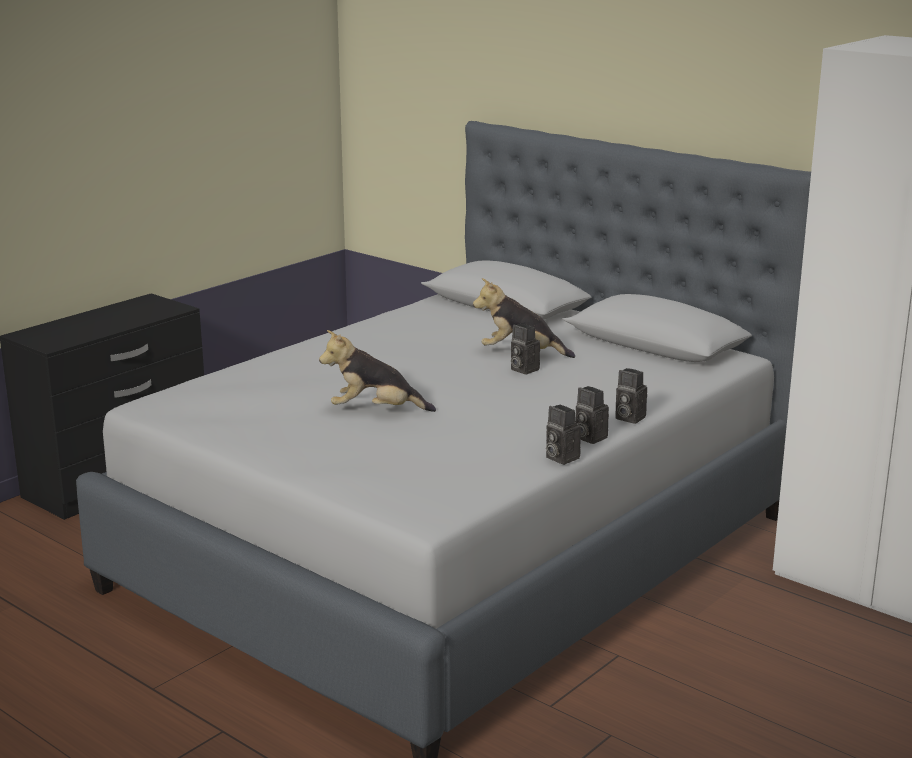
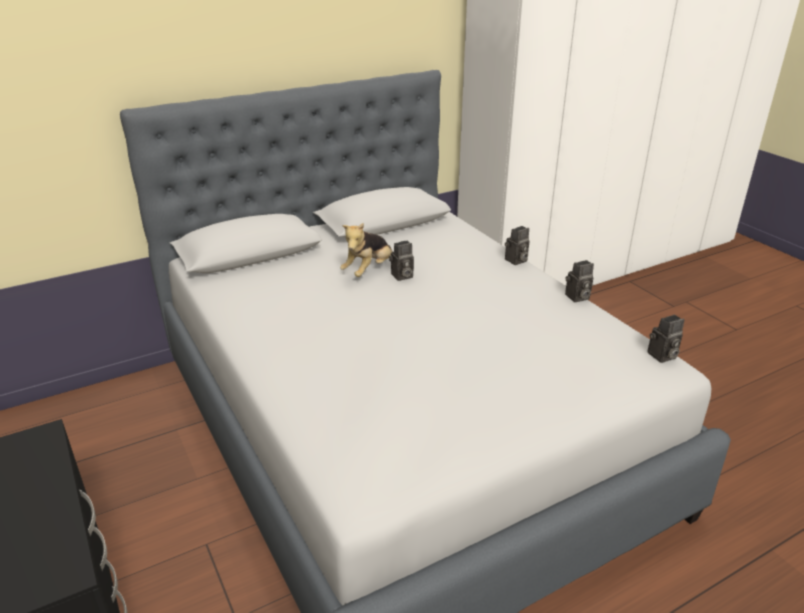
camera: 70 degrees left, 10 degrees up
(375, 411) = (452, 355): plush toy -> none
(588, 437) = (545, 280): camera -> camera (662, 356)

